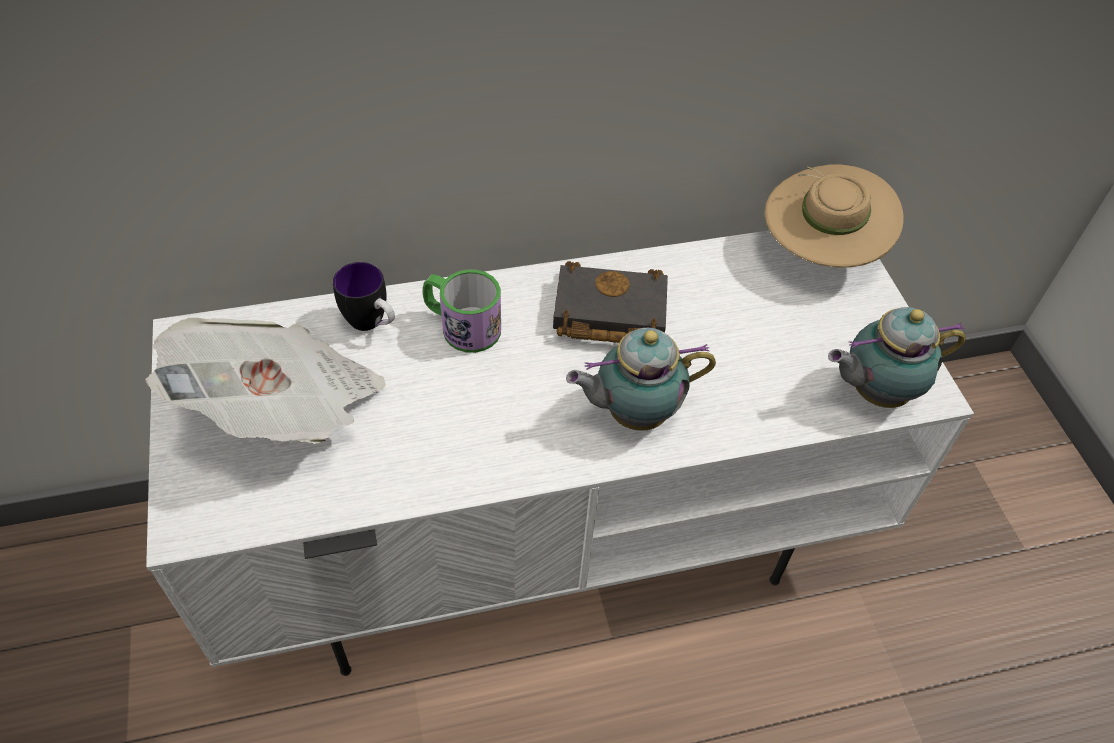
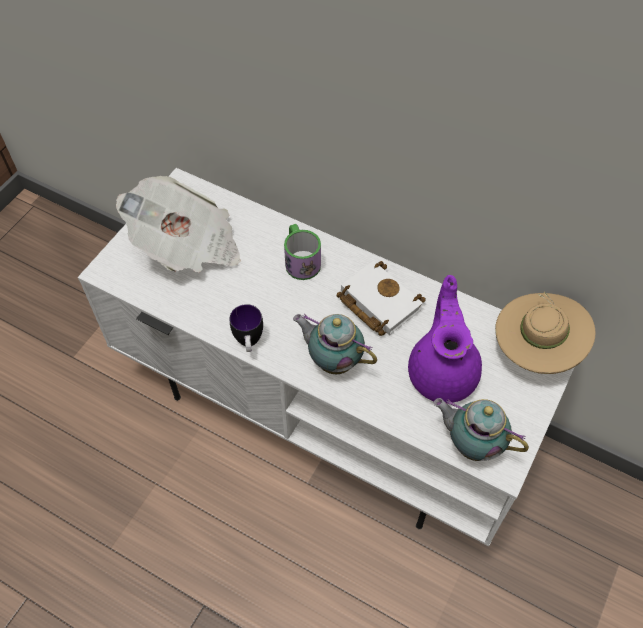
camera: 45 degrees right, 5 degrees up
(372, 324) = (261, 231): mug -> mug (249, 343)
(606, 314) = (376, 302): black book -> white book
(761, 338) = (443, 371): none -> purple teapot

